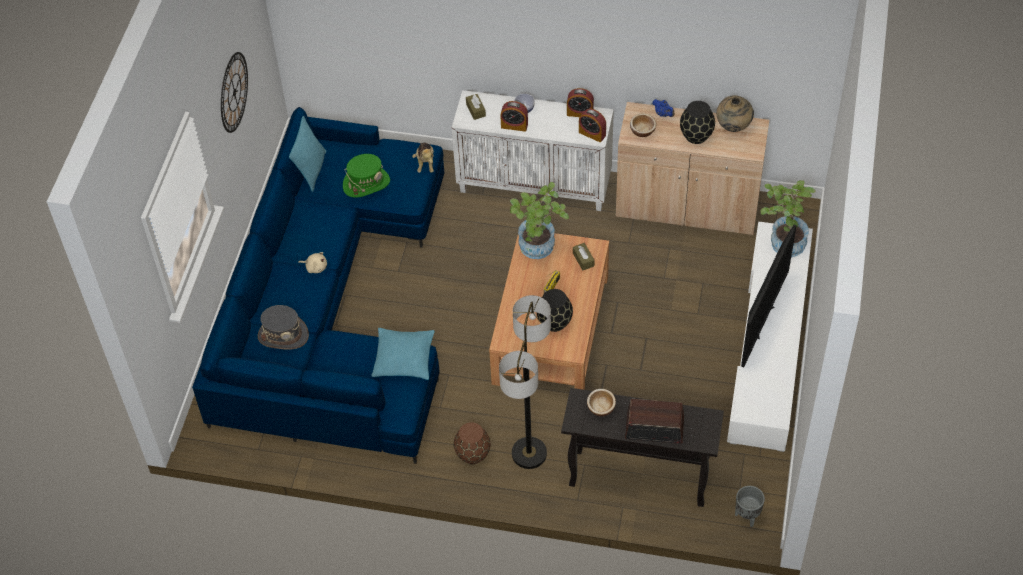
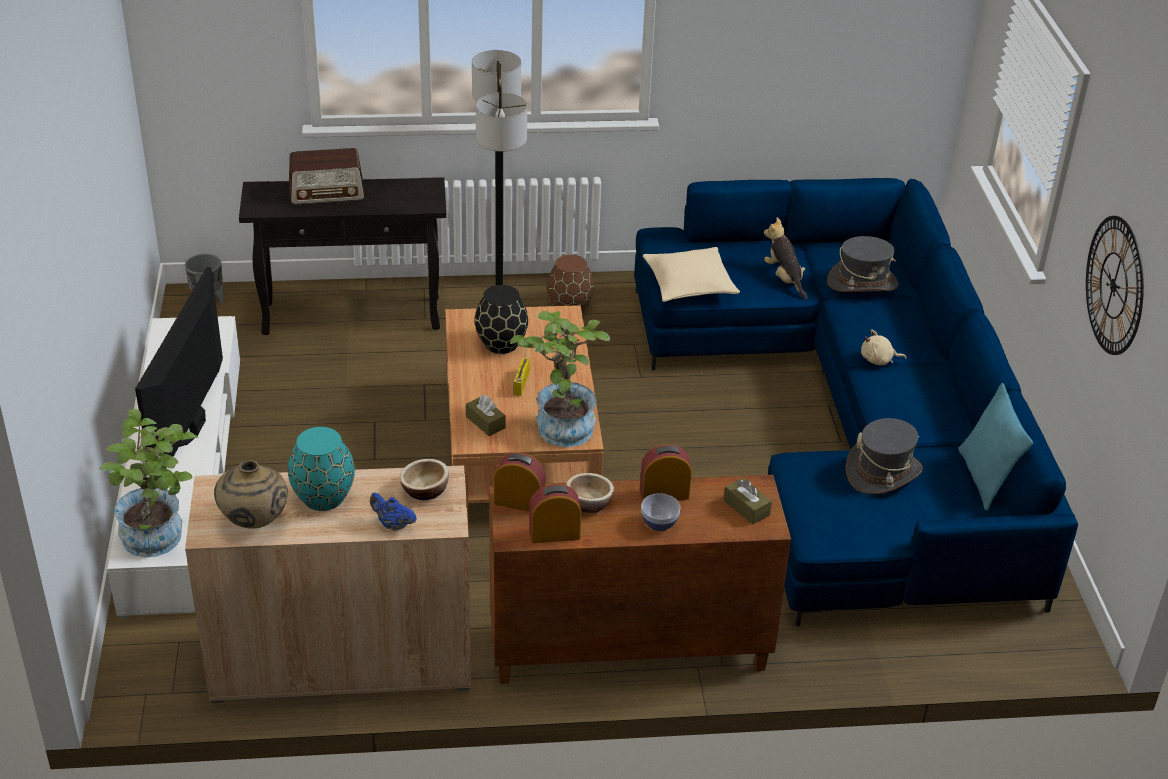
camera: 160 degrees right, 15 degrees down
(366, 183) = (883, 473): green hat -> grey hat
(404, 358) = (689, 284): turquoise pillow -> beige pillow
(425, 163) = (809, 524): plush toy -> plush toy (784, 279)
(535, 184) = (627, 648): white cabinet -> brown cabinet
(601, 408) = (400, 200): bowl -> bowl (589, 503)
(696, 136) = (322, 497): black vase -> turquoise vase

